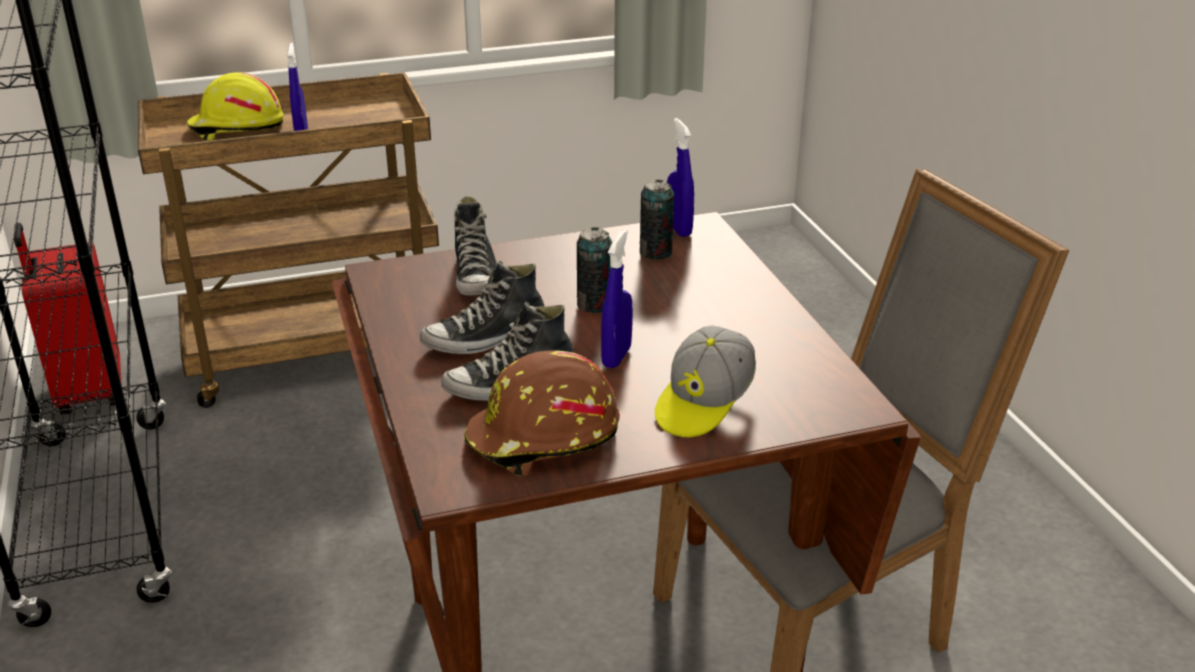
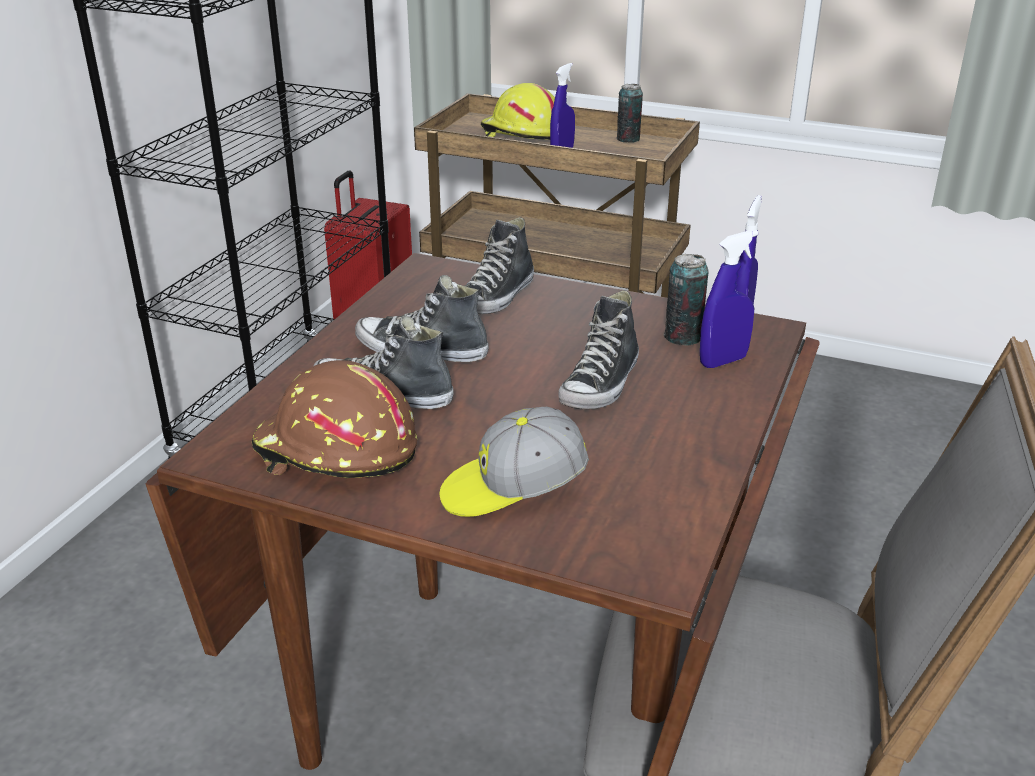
camera: 40 degrees right, 0 degrees up
(594, 305) = (554, 360): can -> can (628, 139)
(616, 357) = (502, 412): blue spray bottle -> blue spray bottle (723, 361)
(653, 309) = (601, 385): none -> shoe

